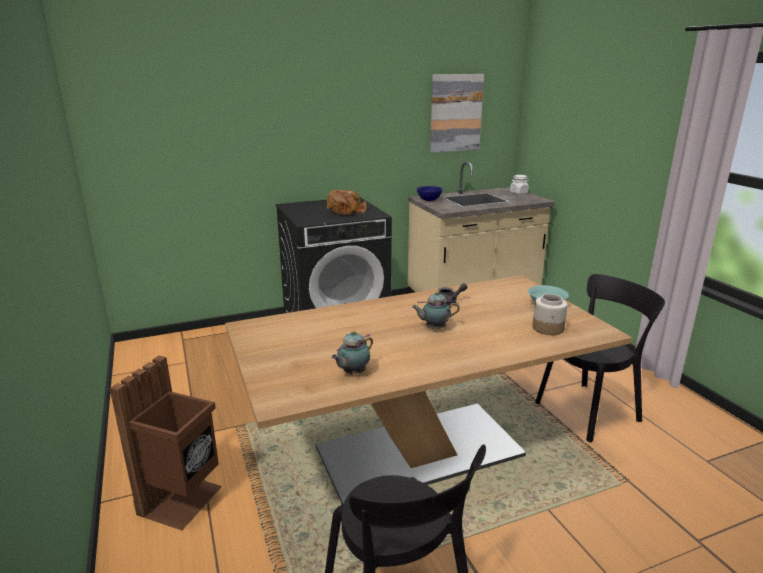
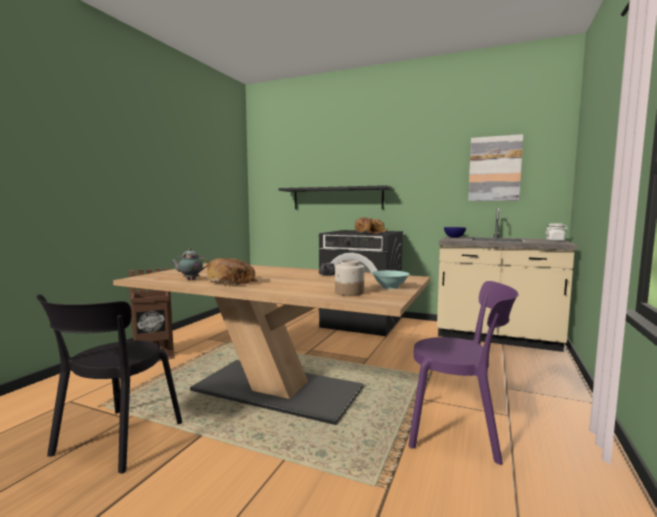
camera: 45 degrees right, 15 degrees down
(260, 157) = (337, 198): none -> black shelf
(408, 355) = (233, 281): none -> bread
(434, 328) = (282, 279): teapot -> none
(590, 410) = (459, 431): black chair -> purple chair

